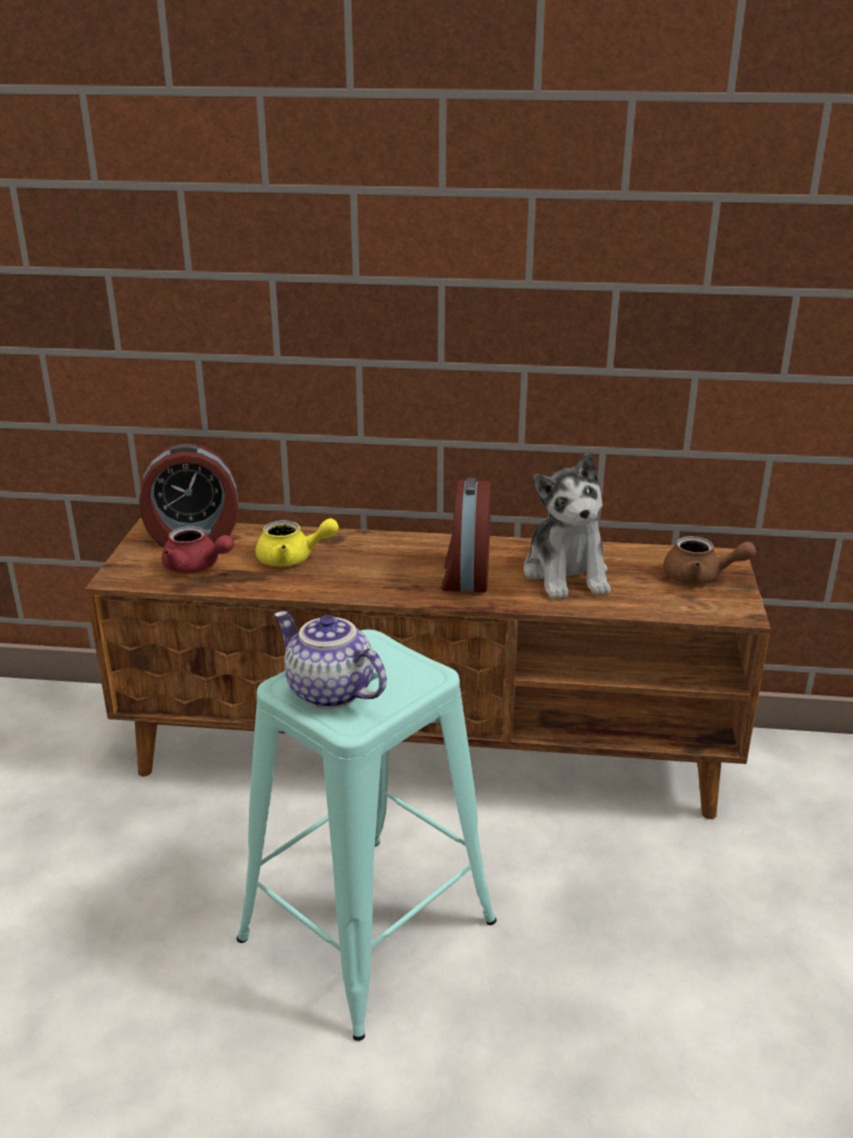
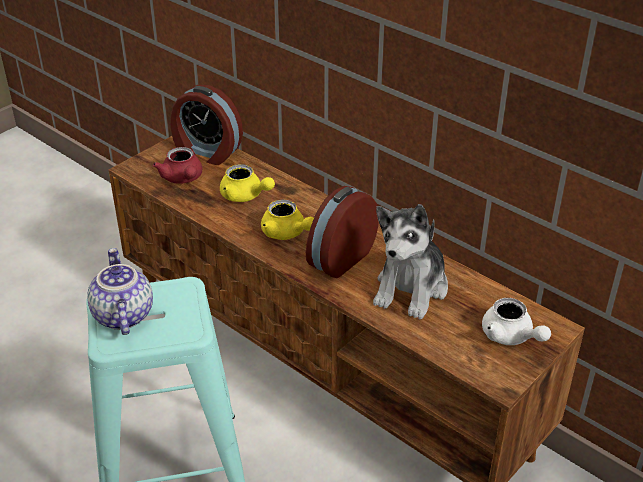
camera: 35 degrees right, 10 degrees up
(383, 574) = (287, 233): none -> yellow teapot
(700, 577) = (511, 337): brown teapot -> white teapot

